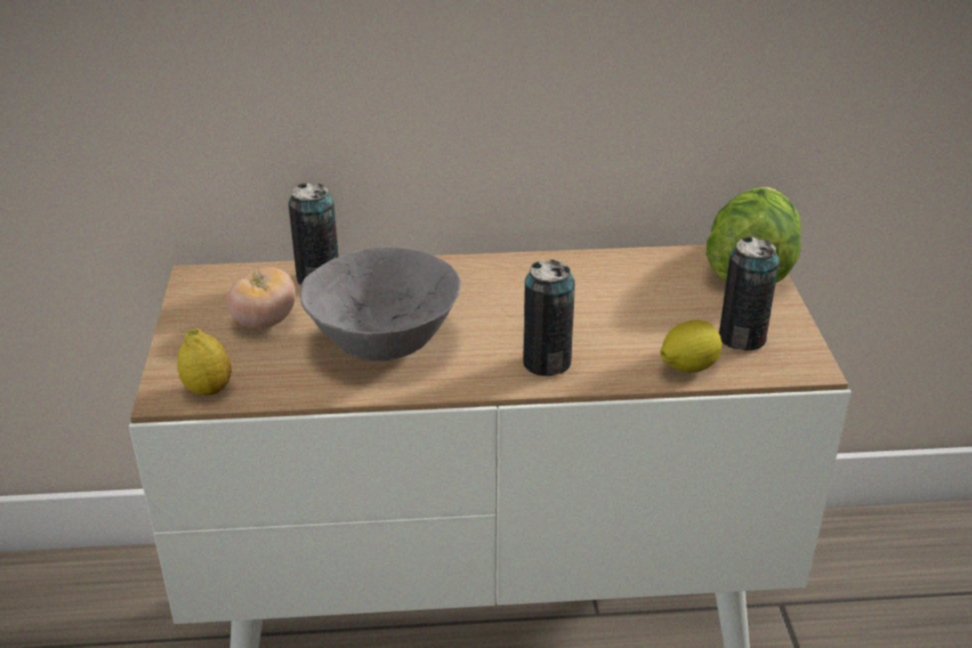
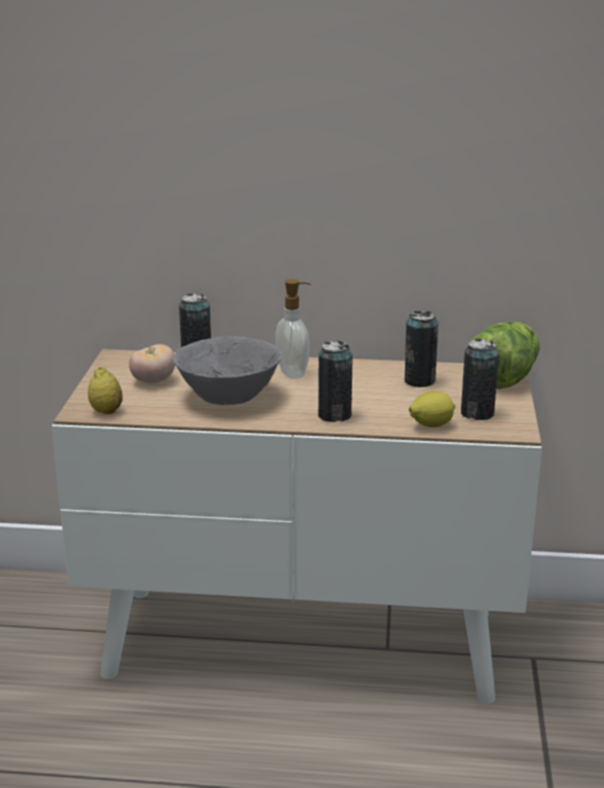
camera: 10 degrees right, 10 degrees down
(463, 286) = (294, 373): none -> soap dispenser
(642, 284) = (419, 381): none -> can

